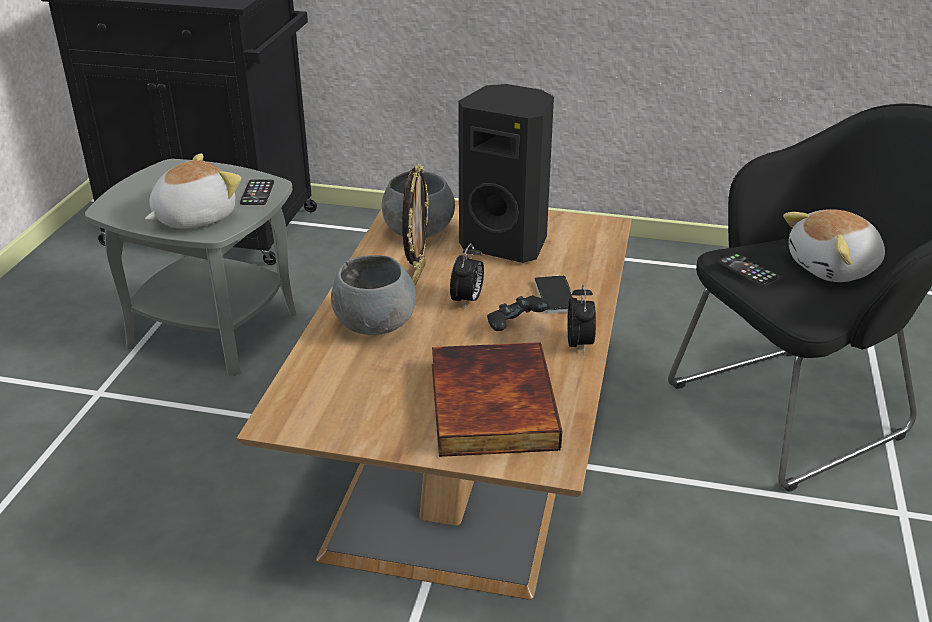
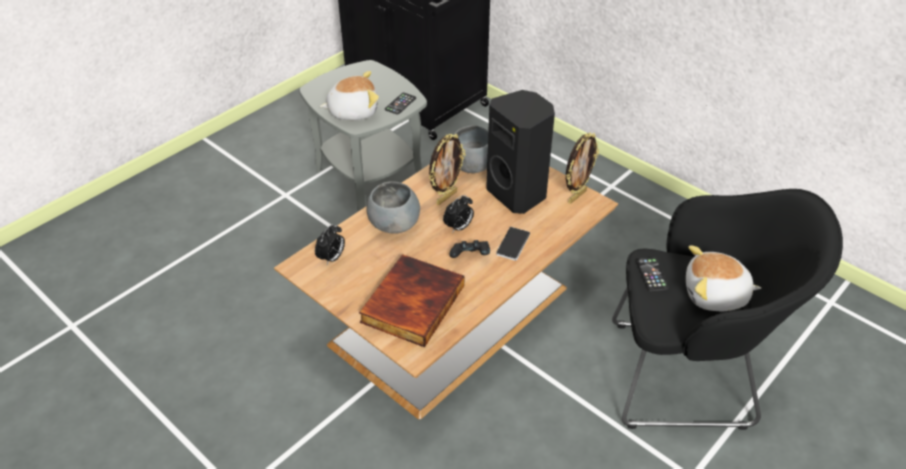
camera: 30 degrees right, 10 degrees up
(578, 225) = (576, 196): none -> picture frame
(579, 344) = (496, 284): alarm clock -> alarm clock (332, 258)

